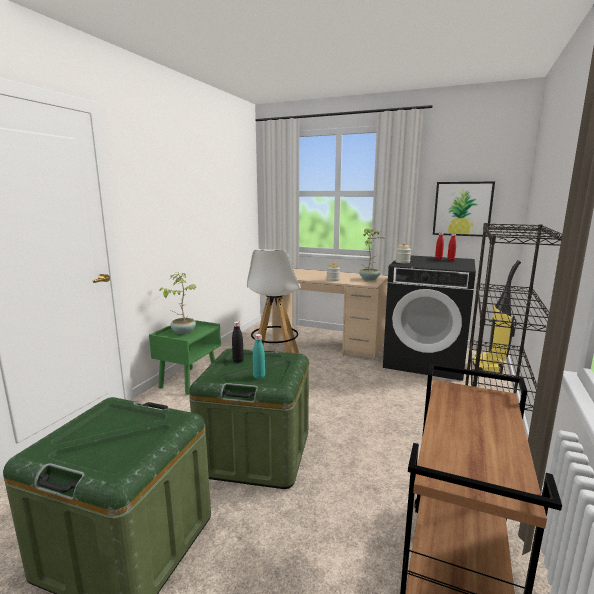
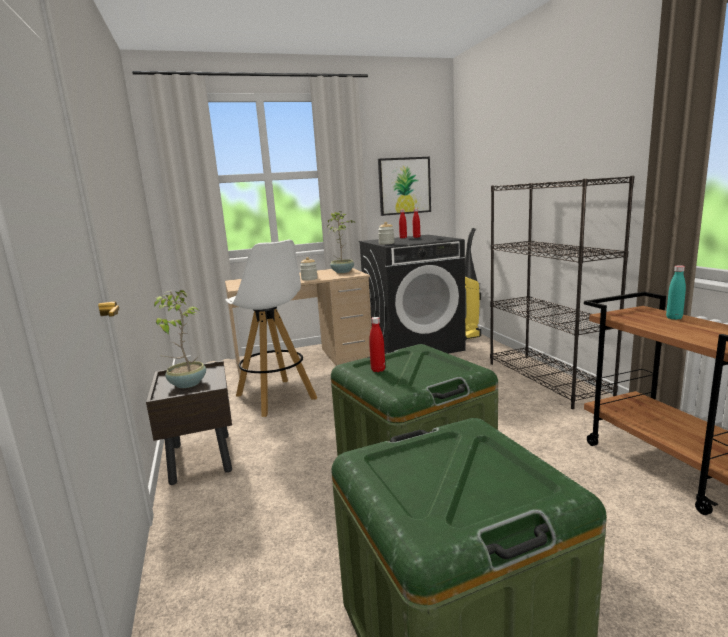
camera: 40 degrees left, 0 degrees up
(189, 380) = (201, 458): green nightstand -> brown nightstand
(238, 361) = (378, 370): black bottle -> red bottle
(259, 377) = (435, 372): turquoise bottle -> turquoise bottle (674, 318)

